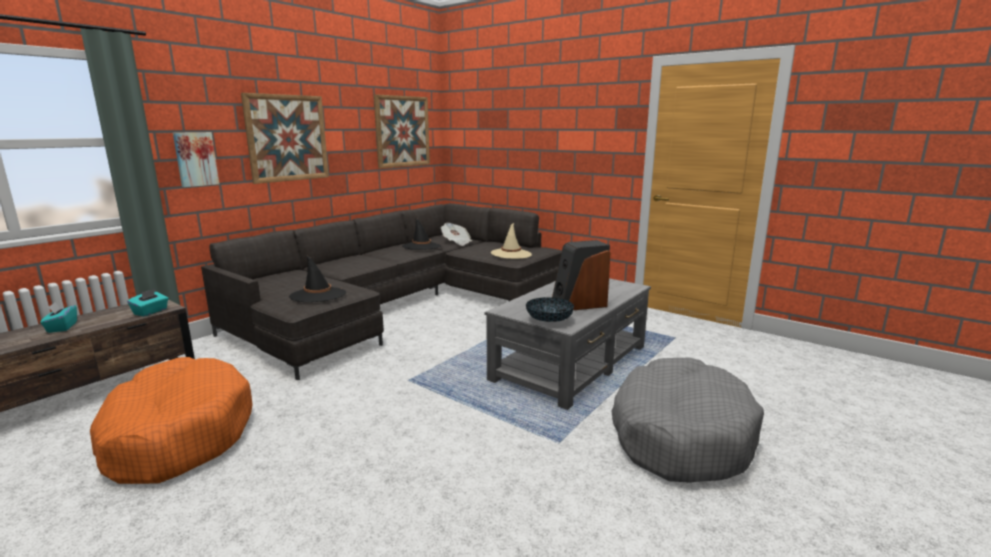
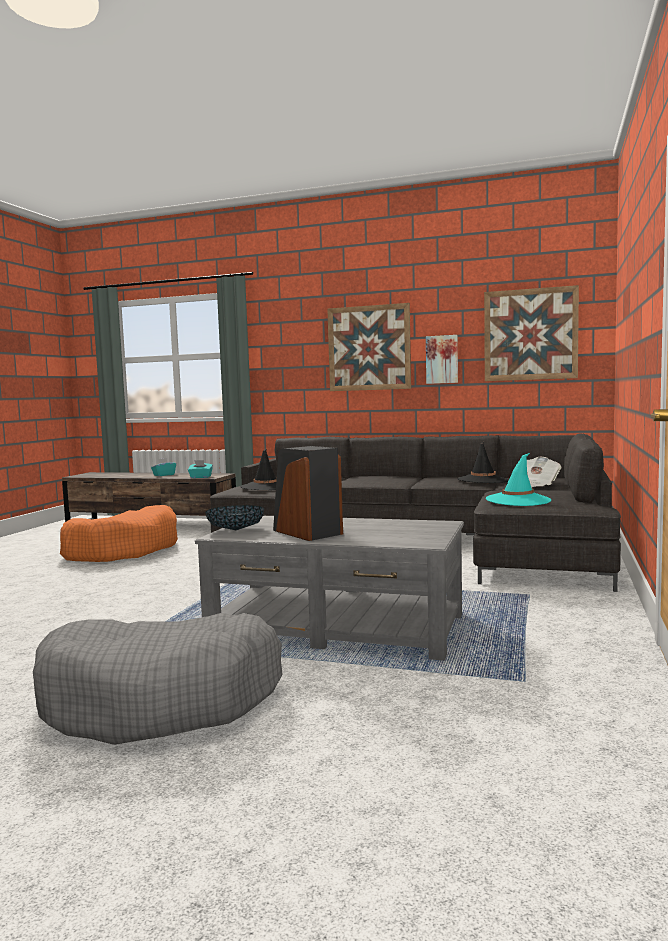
camera: 70 degrees right, 10 degrees down
(195, 159) = (286, 368): picture -> picture (442, 359)
(511, 254) = (518, 500): beige hat -> turquoise hat

